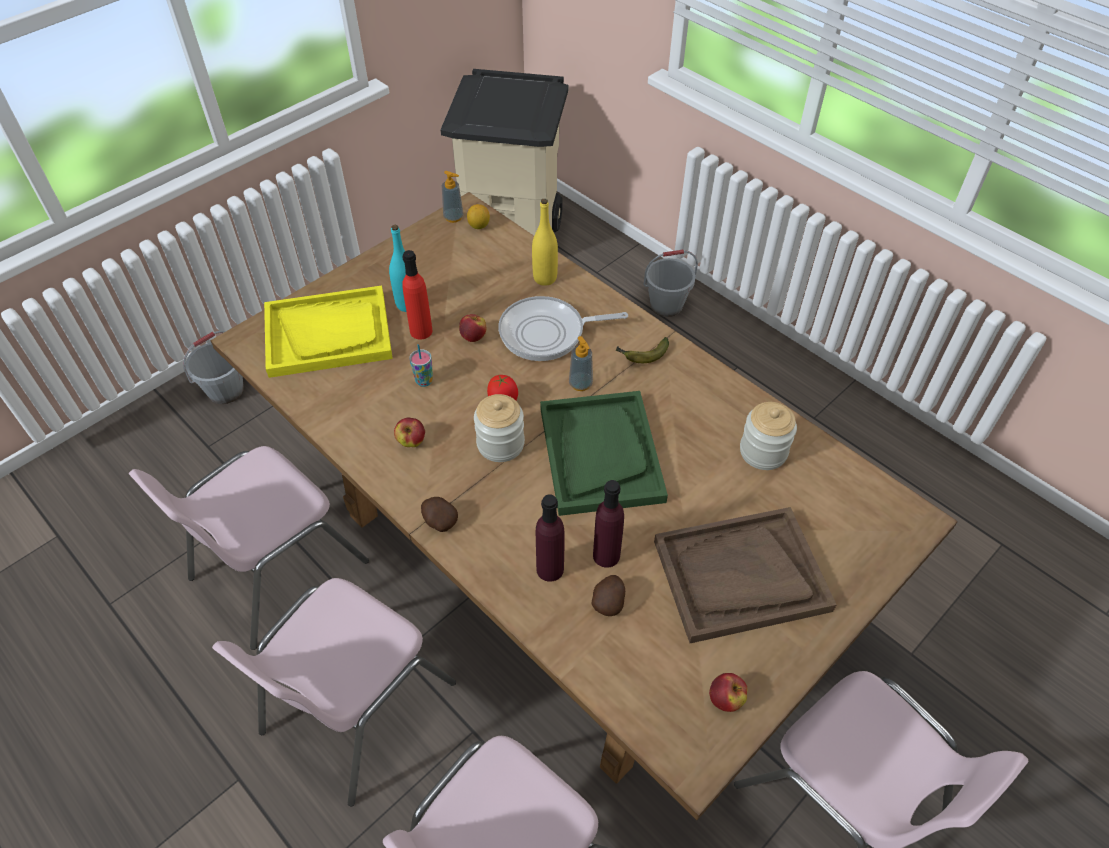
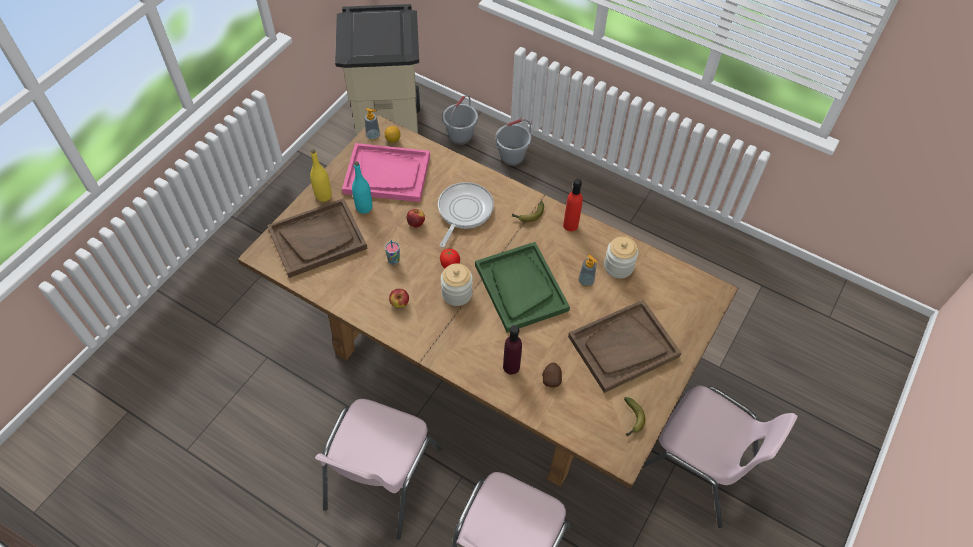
camera: 15 degrees left, 5 degrees up
(226, 391) = (212, 281): grey bucket -> grey bucket (460, 137)
(275, 570) = (295, 402): pink chair -> none
(328, 333) = (318, 239): yellow tray -> brown tray
(421, 331) = (379, 225): red bottle -> red bottle (570, 225)
(439, 521) = (435, 351): potato -> none
(456, 267) = (387, 174): none -> pink tray
(545, 278) = (450, 172): yellow bottle -> yellow bottle (323, 196)
(547, 333) = (463, 211): frying pan -> frying pan turned 135 degrees clockwise
(580, 384) = (495, 243): soap dispenser -> soap dispenser (586, 281)
(606, 555) = (542, 351): purple bottle -> none
(725, 699) = (632, 420): apple -> banana

